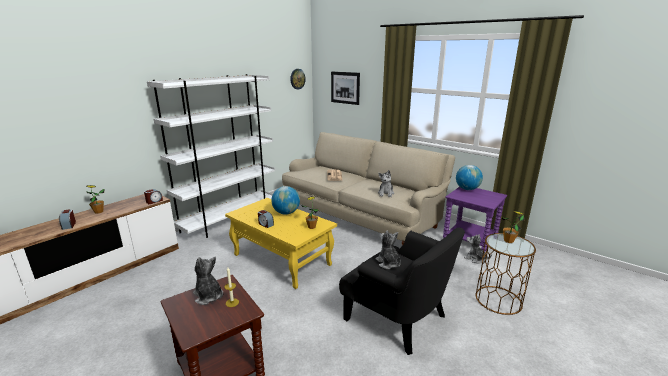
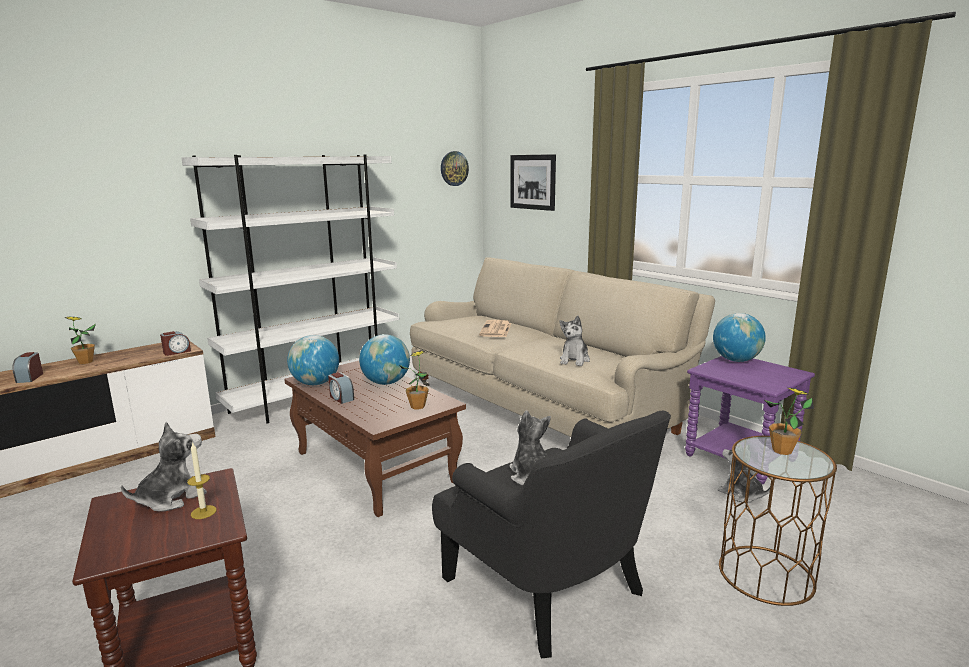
camera: 10 degrees right, 5 degrees down
(208, 296) = (171, 498): plush toy -> plush toy turned 75 degrees clockwise
(245, 216) = (315, 383): none -> globe
(282, 260) = (375, 467): yellow coffee table -> brown coffee table

